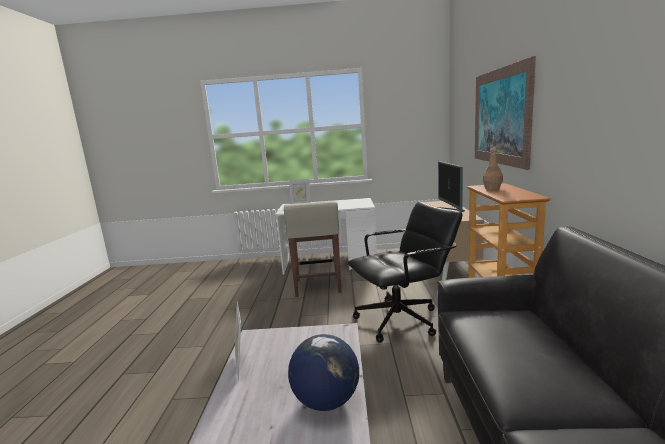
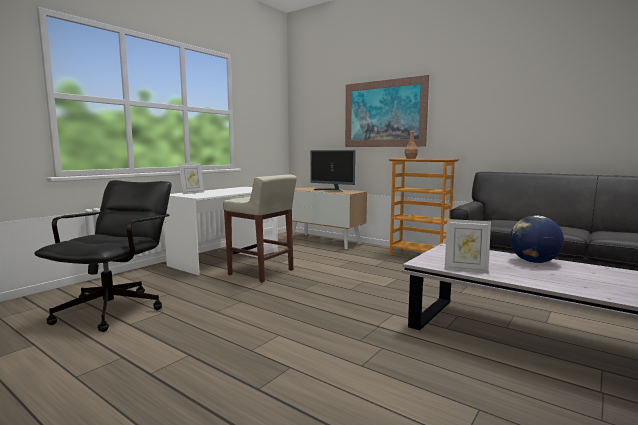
camera: 55 degrees left, 5 degrees down
(404, 319) = (372, 268): black office chair -> black office chair (117, 307)

